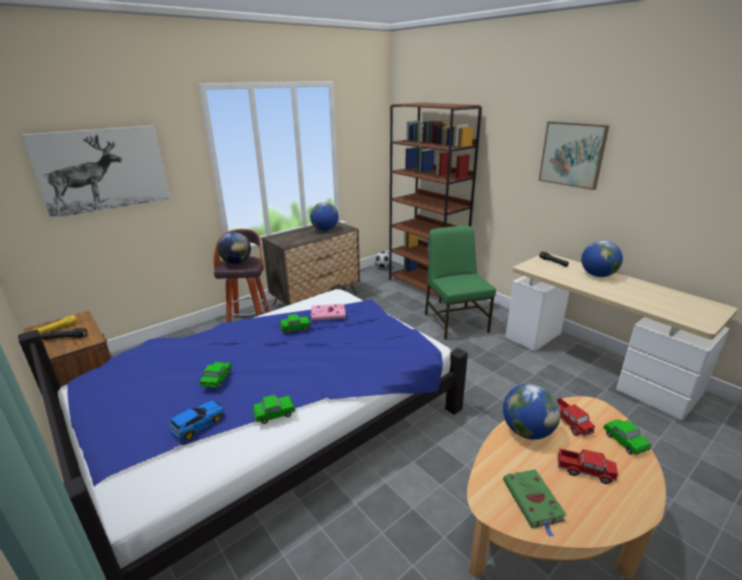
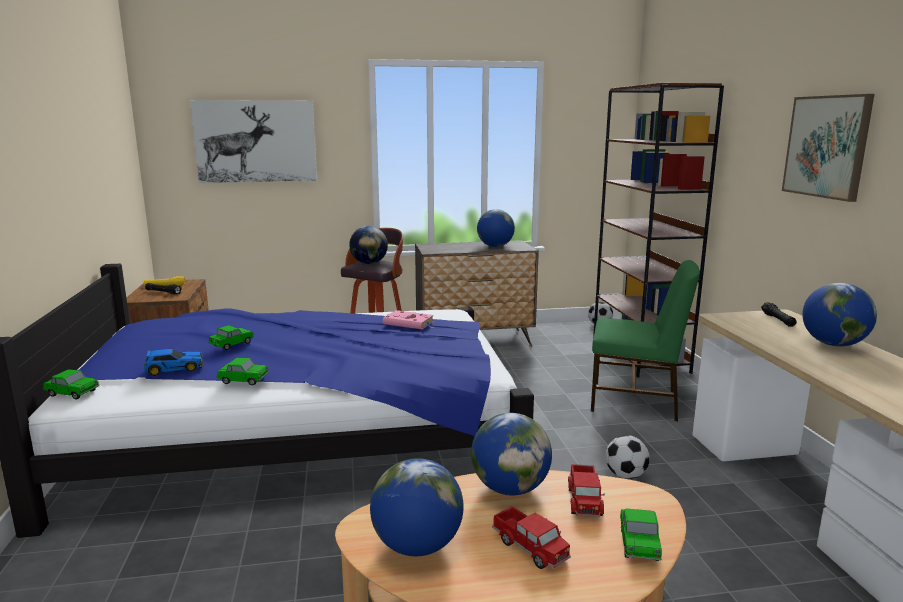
camera: 30 degrees right, 10 degrees down
(296, 328) = (358, 326): toy car -> toy car (72, 393)
(456, 322) = (635, 401): green chair -> green chair turned 90 degrees clockwise
(499, 379) = (625, 475): none -> football
(533, 502) = (417, 546): green book -> globe

